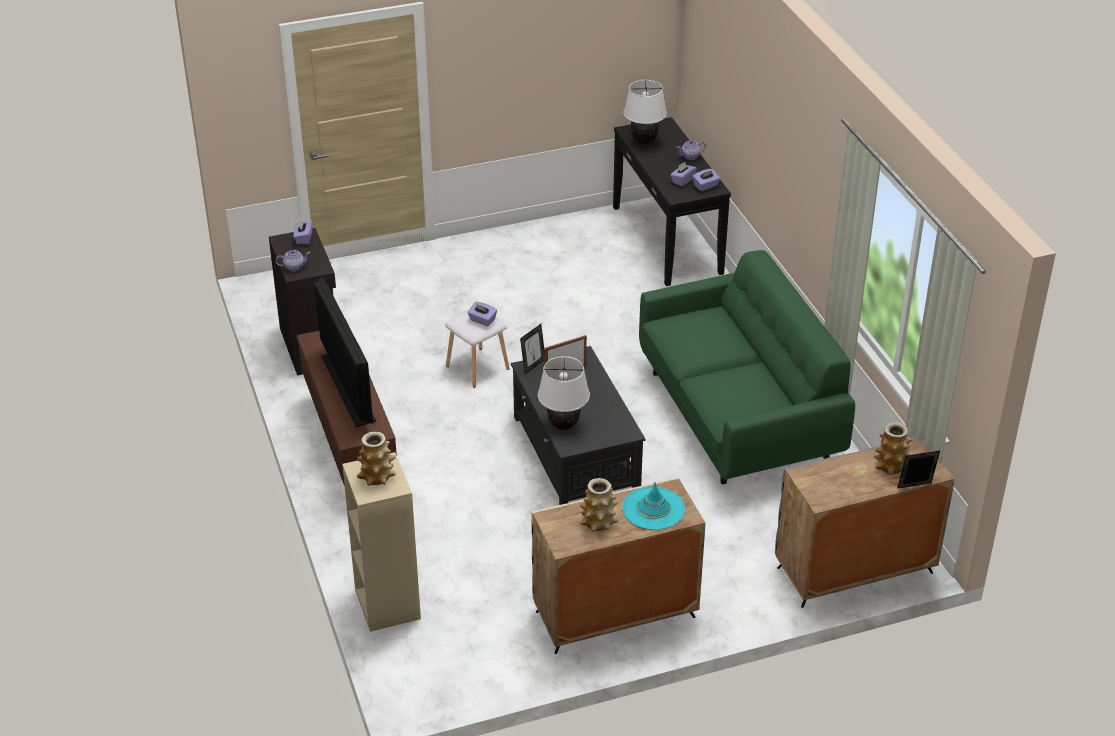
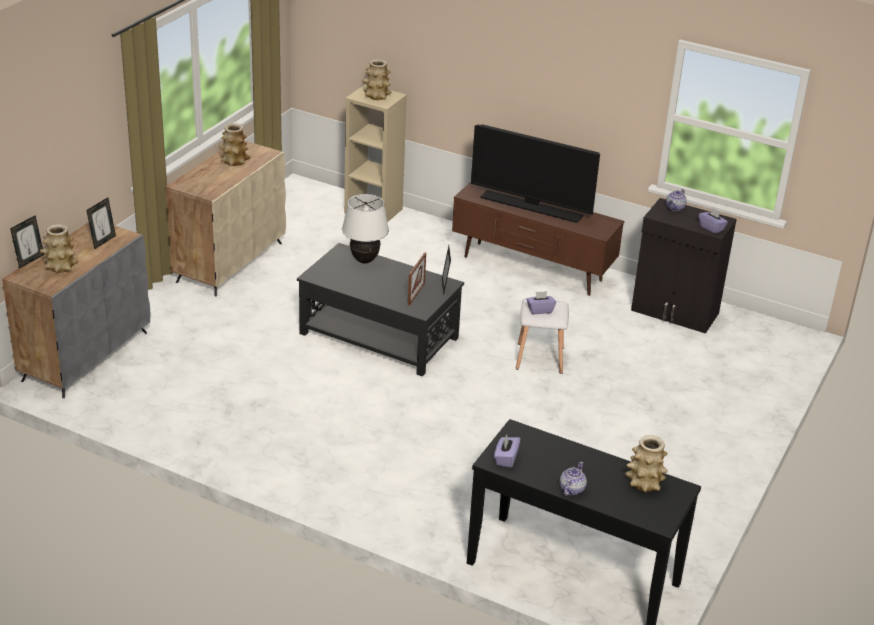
camera: 135 degrees right, 5 degrees down
(644, 141) = (644, 483): white table lamp -> vase
(653, 509) = (208, 180): turquoise hat -> none
(682, 180) = (536, 453): purple tissue box -> none
(737, 415) = (290, 424): green sofa -> none
(829, 477) = (103, 241): none -> picture frame

